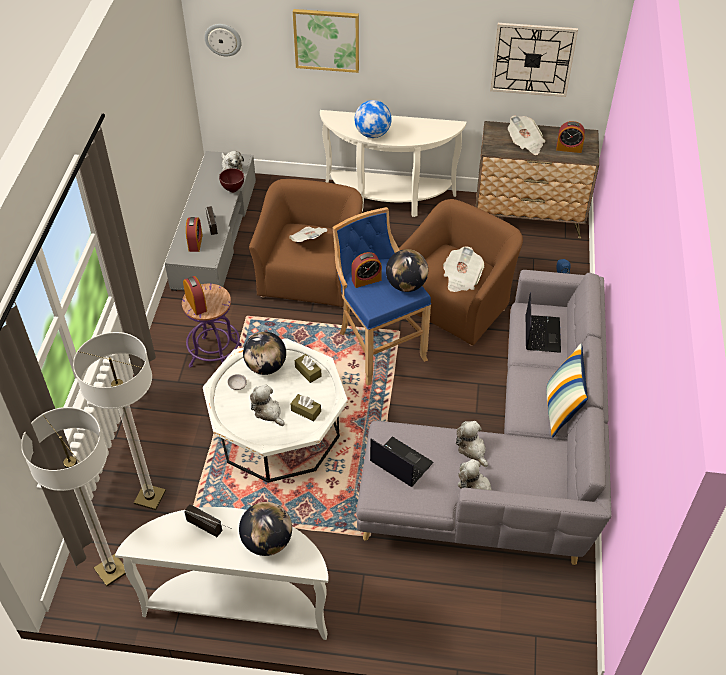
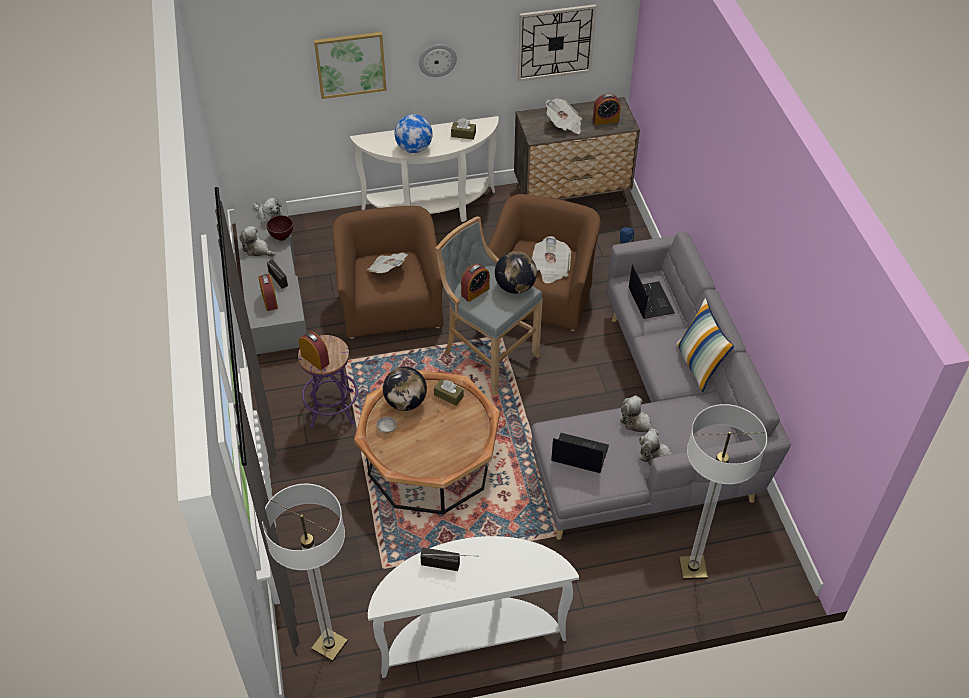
camera: 20 degrees left, 0 degrees up
(150, 497) = (333, 564): floor lamp -> floor lamp (692, 568)
(223, 39) = (241, 85): wall clock -> wall clock (437, 60)
(267, 542) = (507, 560): globe -> none
(268, 412) = (429, 444): plush toy -> plush toy (257, 250)
(278, 431) = (429, 463): white coffee table -> brown coffee table
(306, 411) = (464, 433): brown tissue box -> brown tissue box (463, 134)
(378, 346) = (487, 355): blue stool -> grey stool

